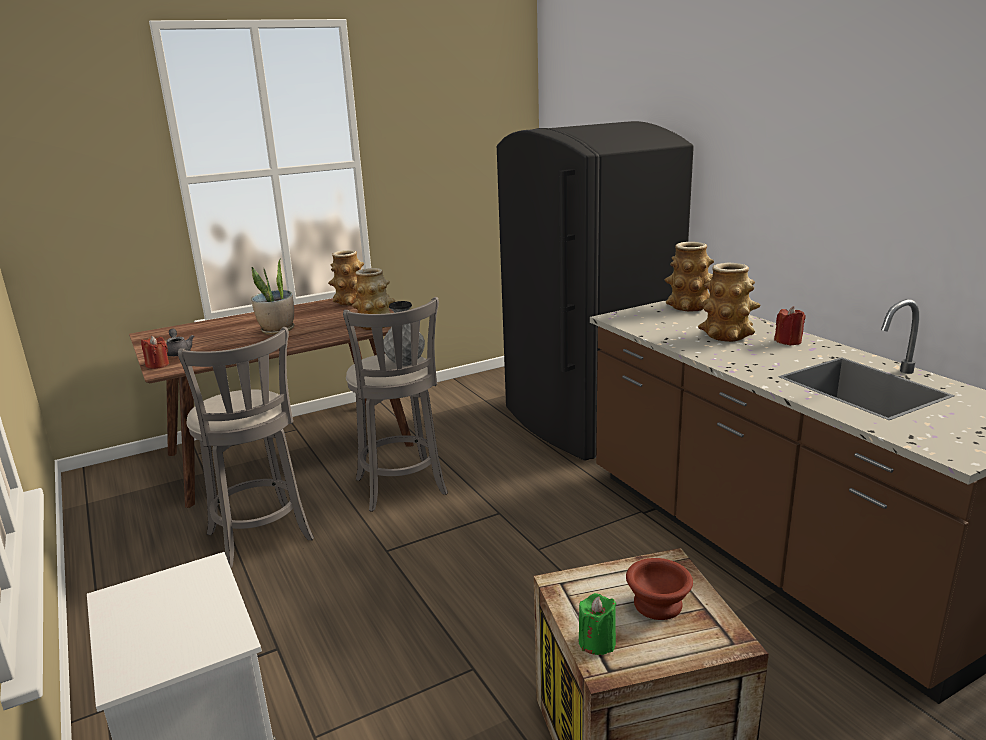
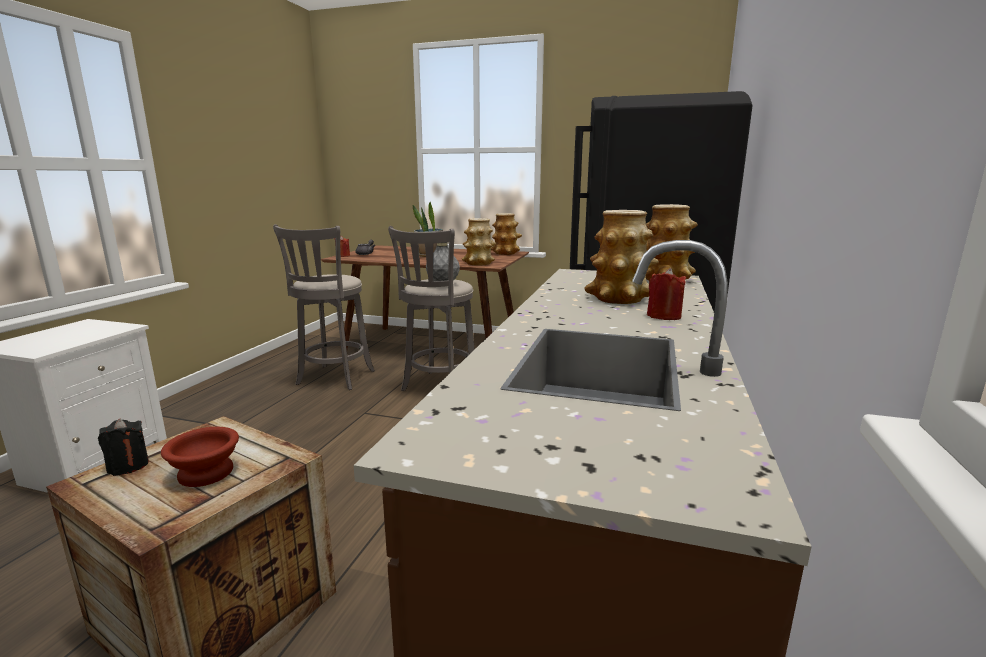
camera: 45 degrees right, 5 degrees down
(597, 642) = (128, 466): green candle -> black candle

